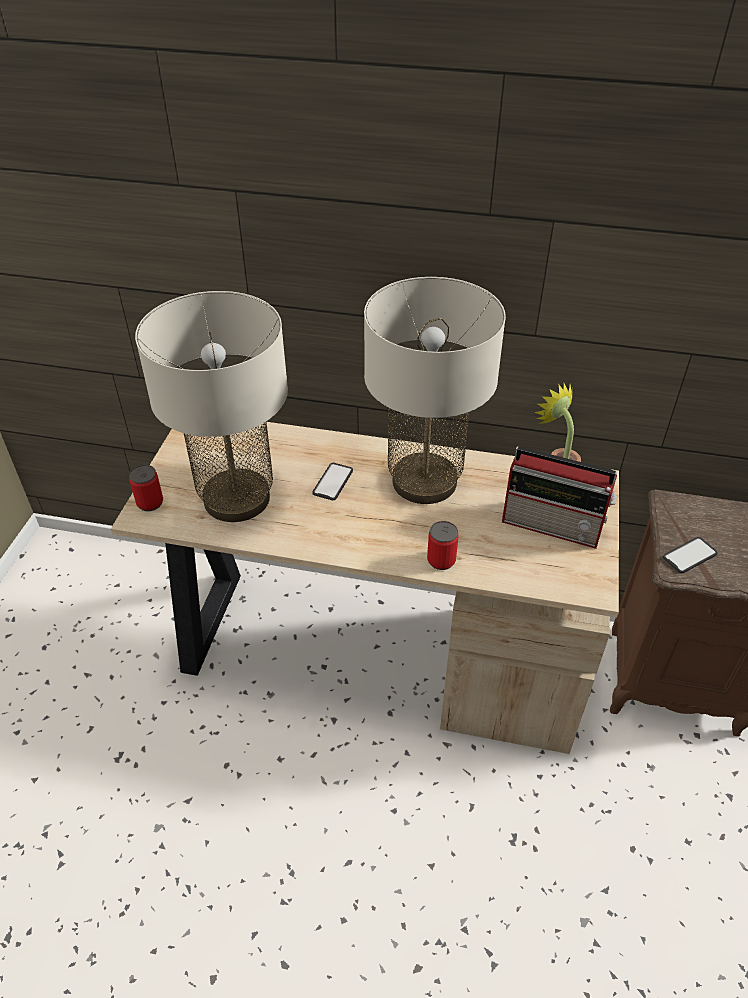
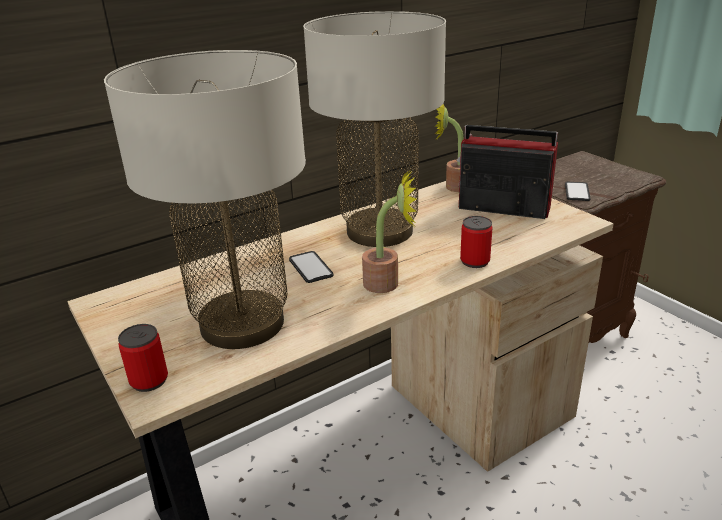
camera: 45 degrees left, 15 degrees down
(357, 533) = (388, 283): none -> potted plant
(554, 525) = (501, 207): radio -> radio turned 135 degrees counterclockwise

